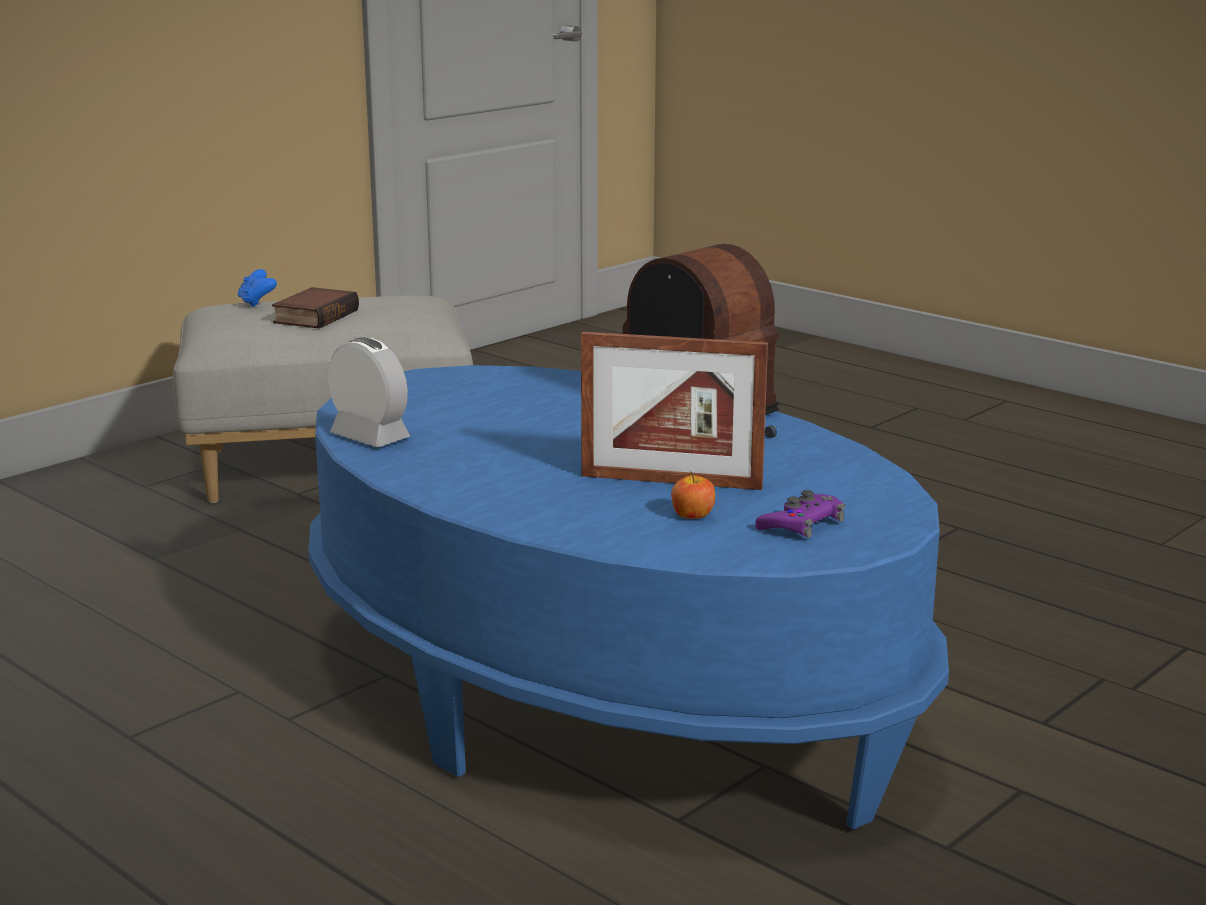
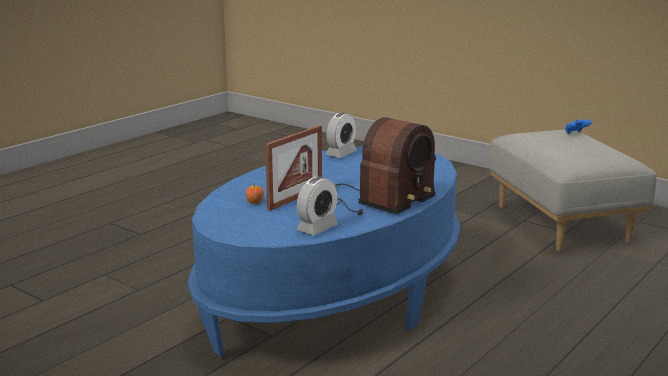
camera: 85 degrees right, 0 degrees up
(314, 316) = (562, 144): book -> none
(671, 481) = (295, 198): picture frame -> picture frame turned 150 degrees counterclockwise
(801, 525) = (243, 220): purple game controller -> none
(843, 468) = (317, 228): none -> alarm clock

